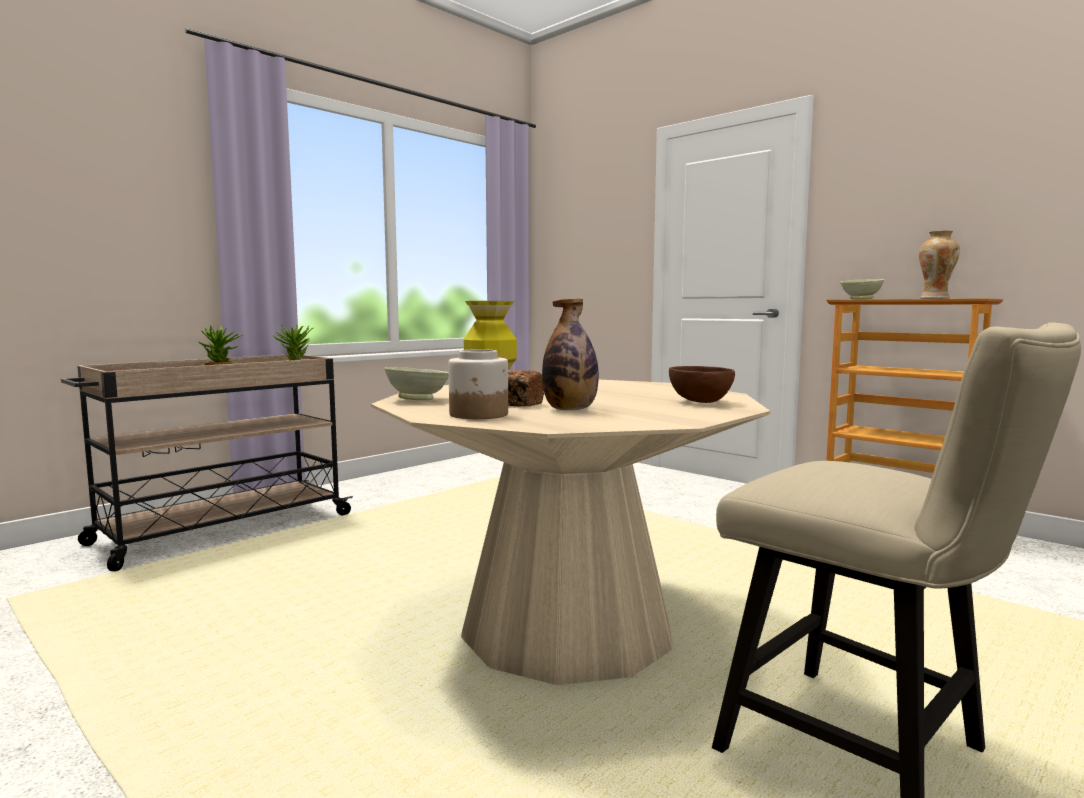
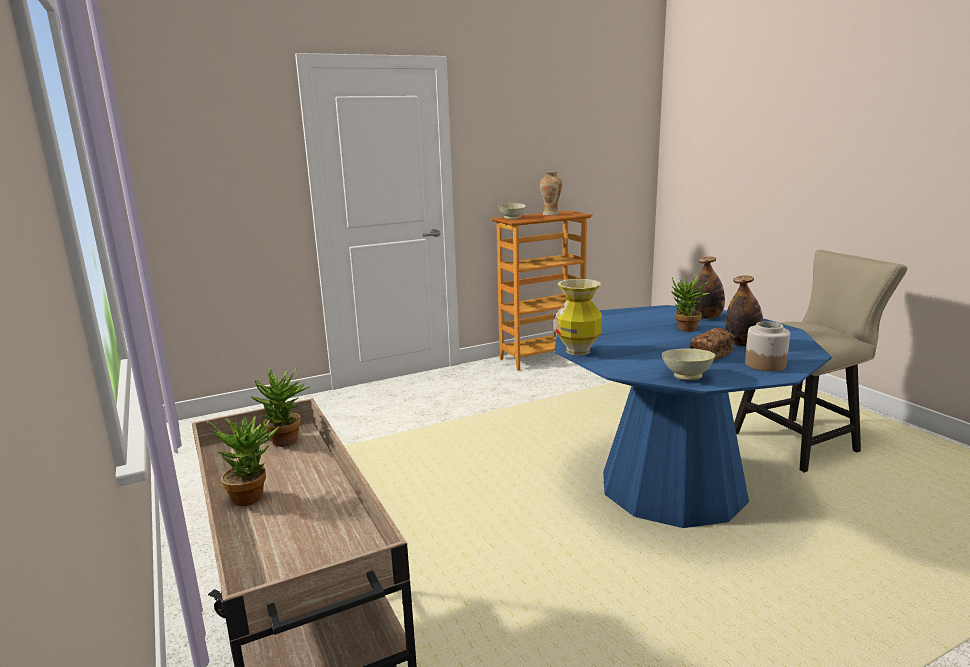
camera: 70 degrees left, 10 degrees up
(567, 629) = (673, 487): beige dining table -> blue dining table
(616, 398) = (685, 330): none -> potted plant
(700, 402) = (707, 317): brown bowl -> bottle

